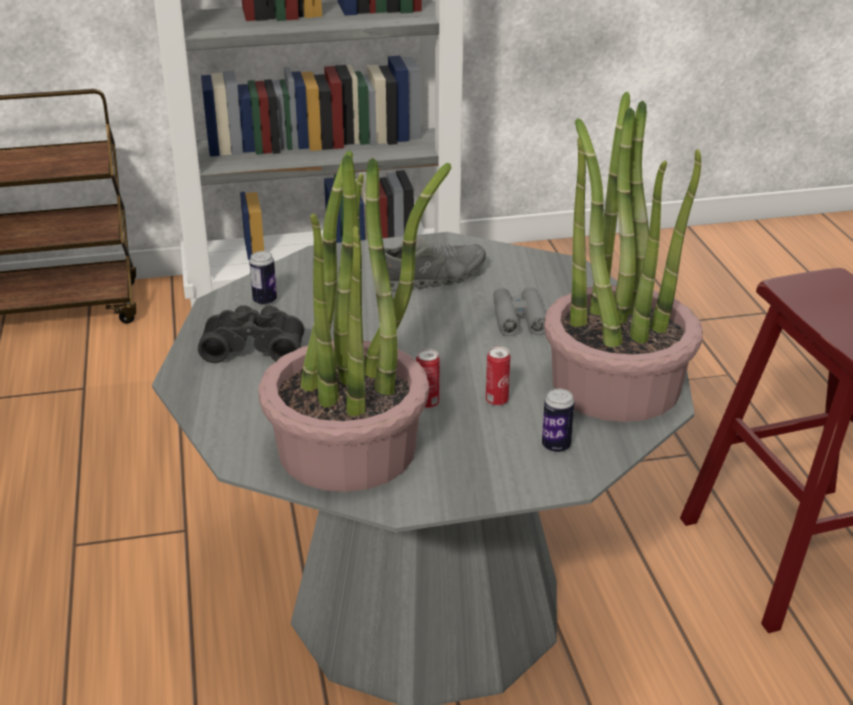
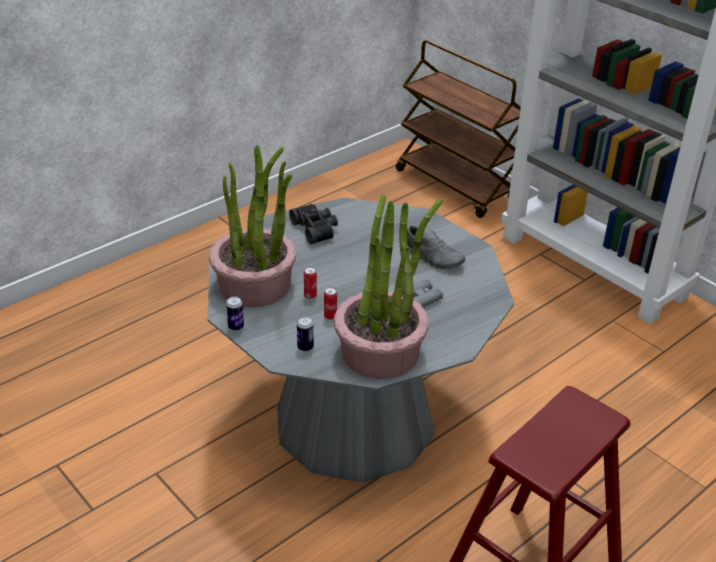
camera: 60 degrees right, 5 degrees up
(265, 301) = (359, 216): can -> can (236, 327)

